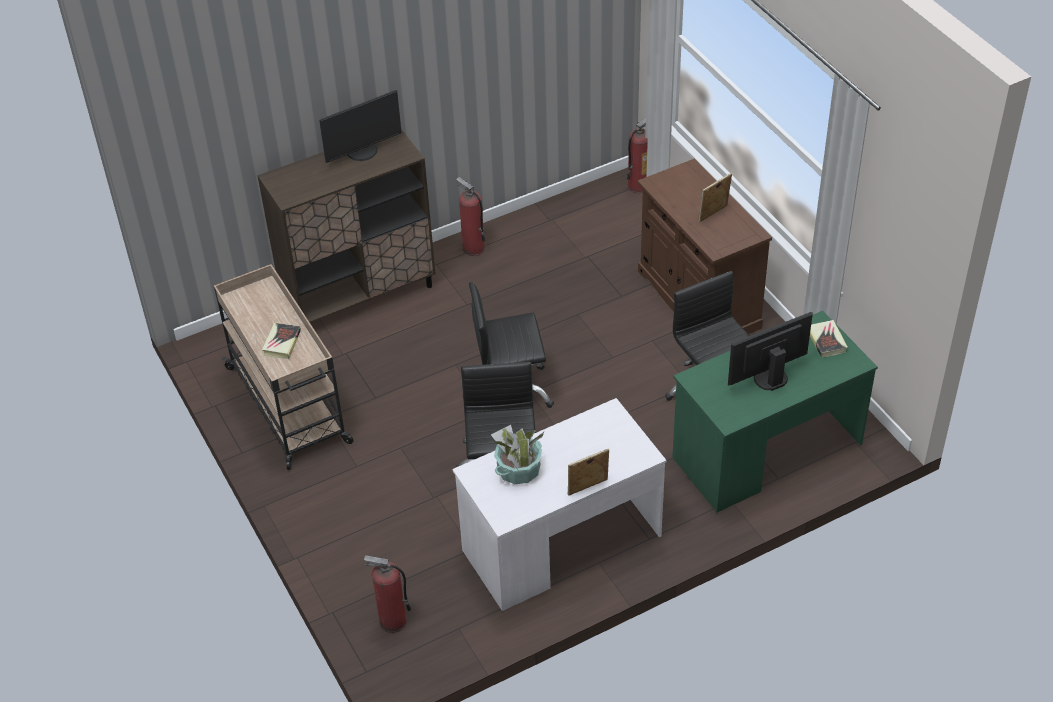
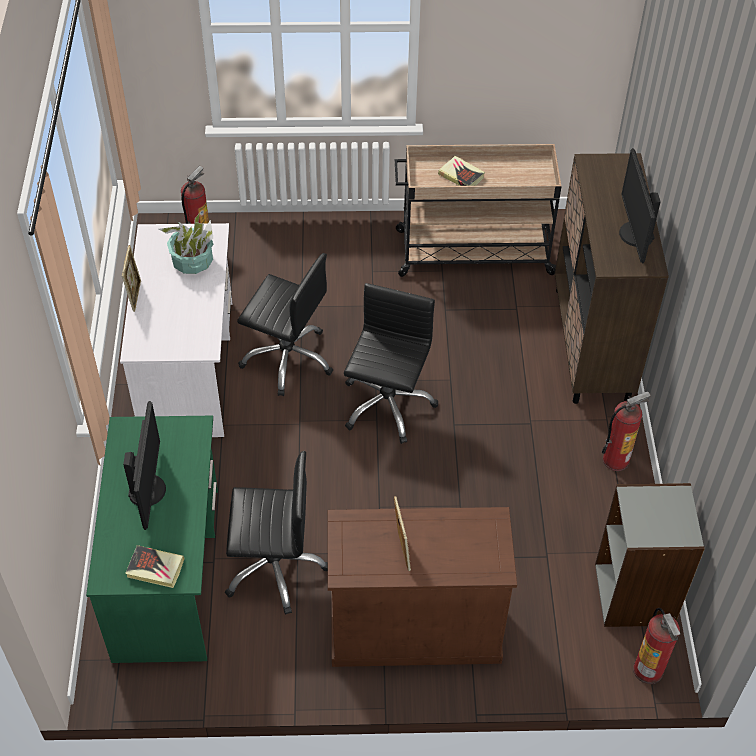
camera: 115 degrees right, 5 degrees up
(585, 207) = (635, 594): none -> grey bookcase

